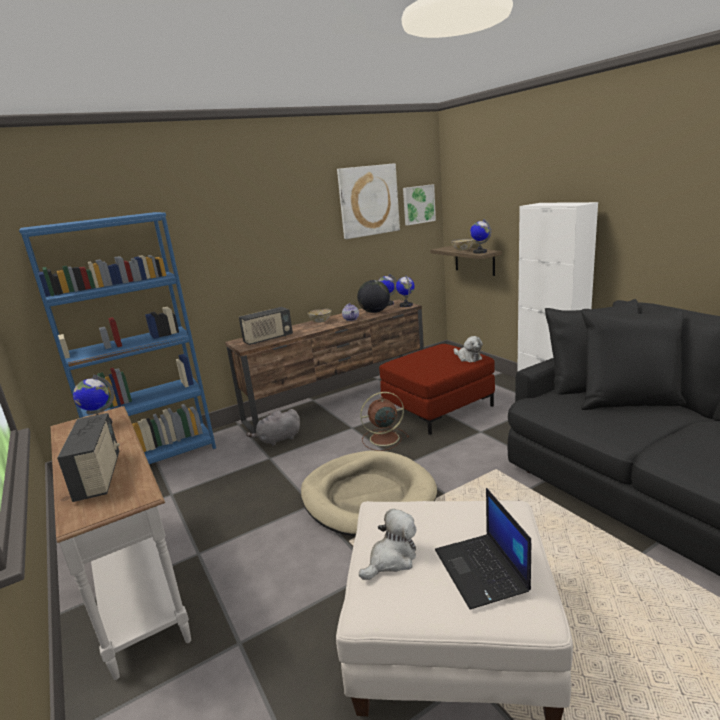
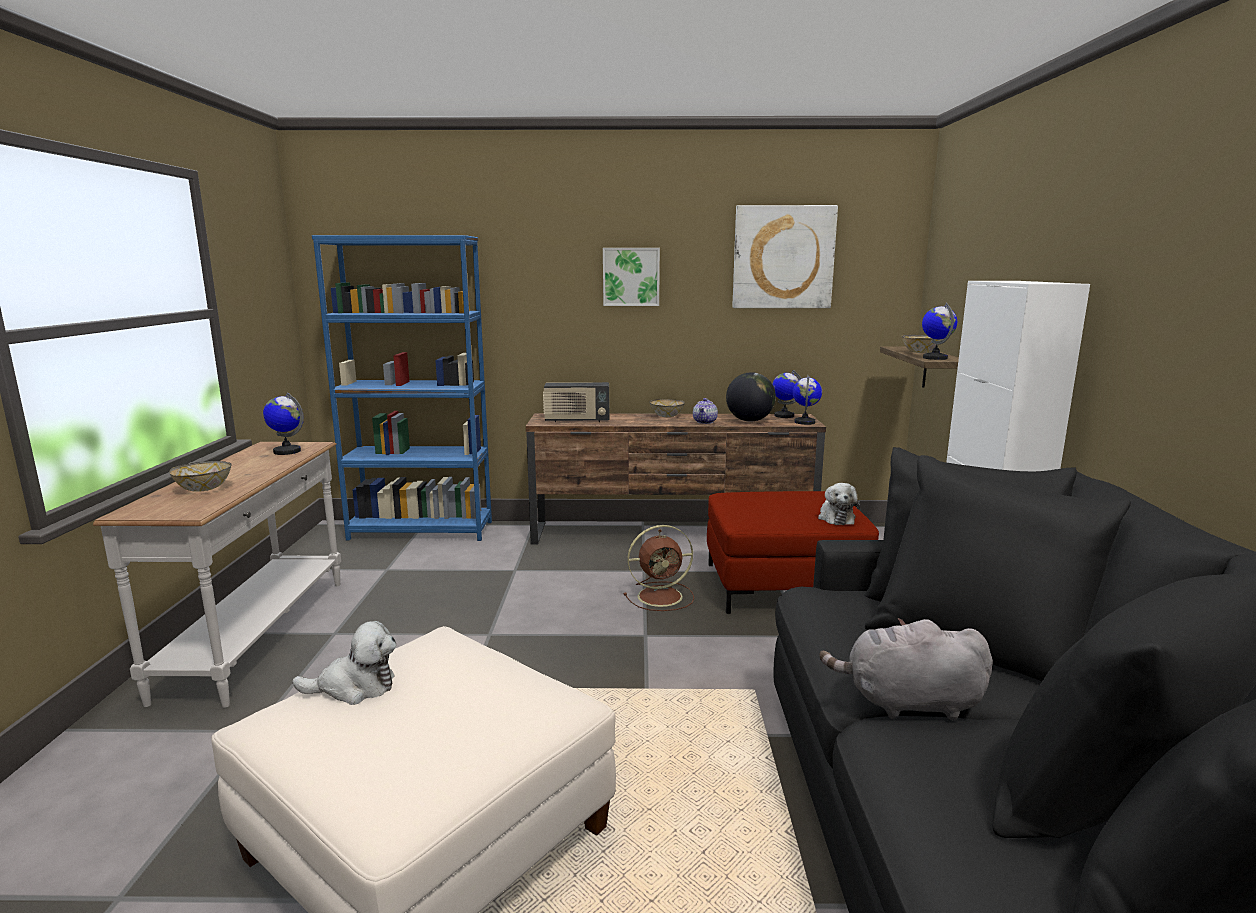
camera: 30 degrees right, 5 degrees down
(99, 477) = (203, 489): radio -> bowl
(278, 439) = (548, 554): grey plush toy -> grey plush toy (907, 703)
(368, 497) = (554, 652): beige dog bed -> none
(383, 439) = (662, 596): brown fan -> brown fan turned 150 degrees clockwise
(418, 204) = (874, 273): picture -> picture (631, 277)
(482, 571) = (408, 745): laptop -> none

